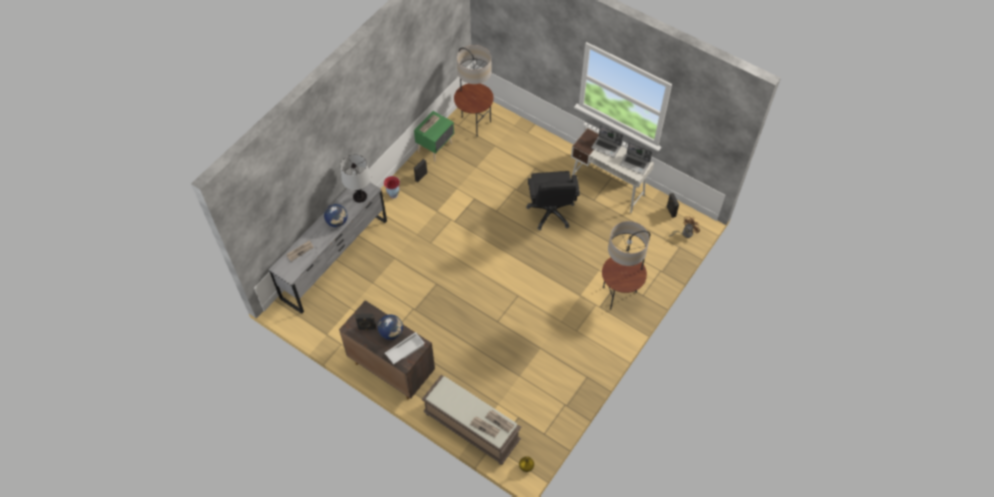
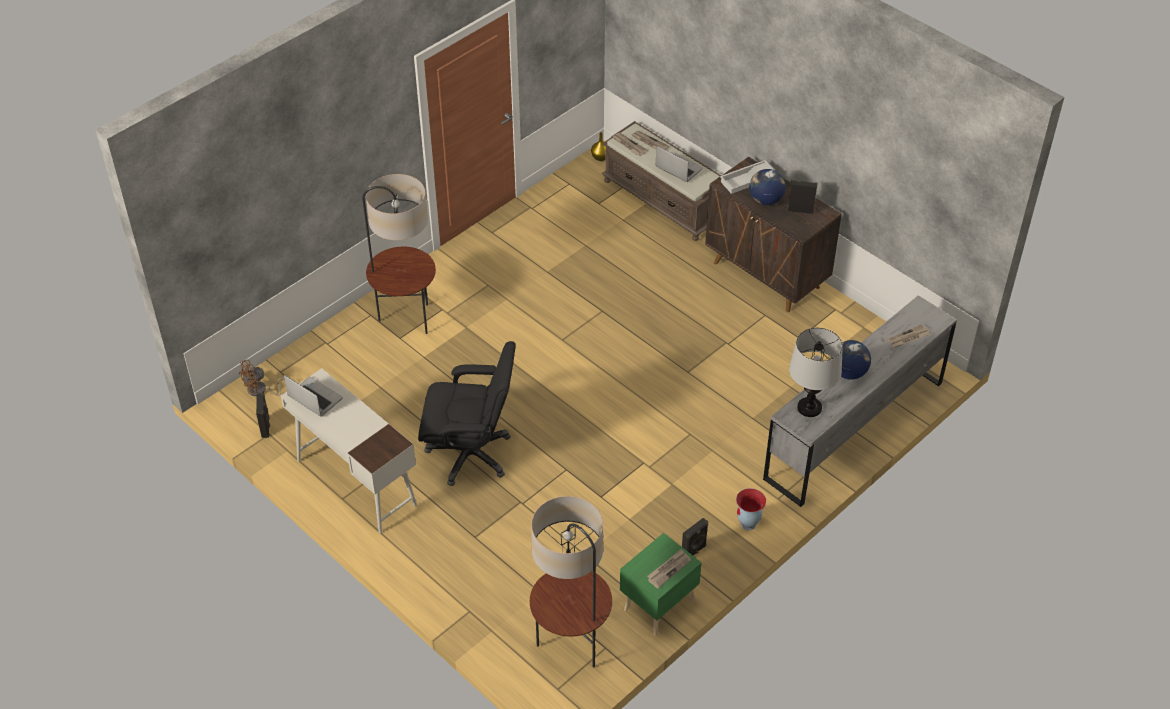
camera: 170 degrees left, 10 degrees down
(551, 212) = (471, 454): black office chair -> black office chair turned 90 degrees clockwise
(606, 147) = (351, 433): laptop -> laptop (678, 168)

